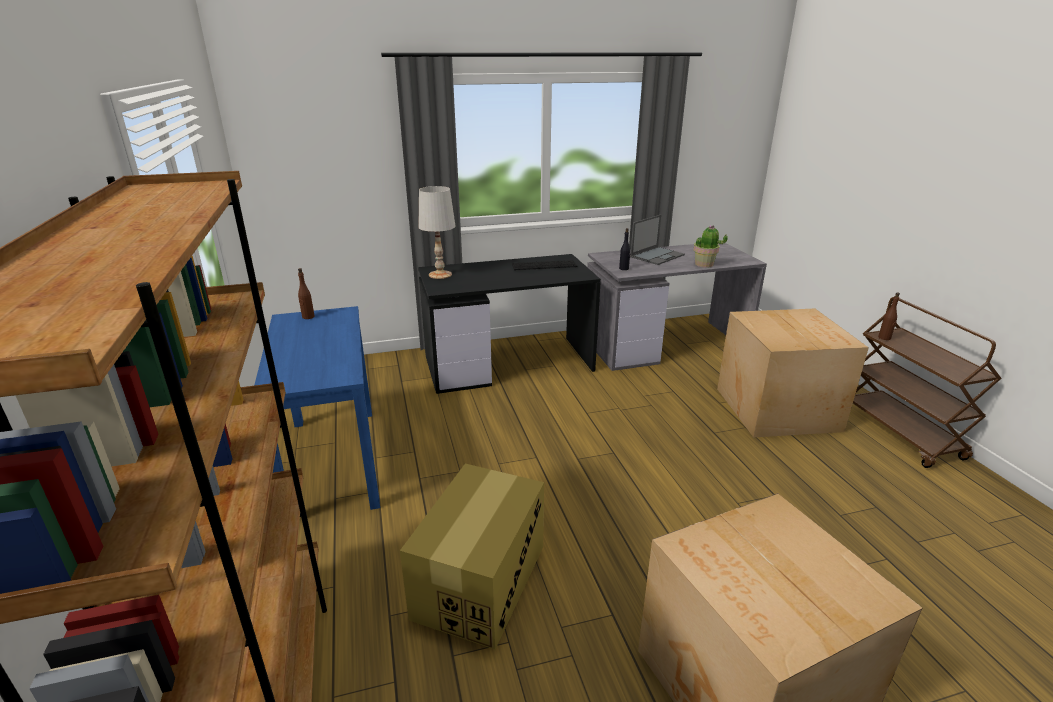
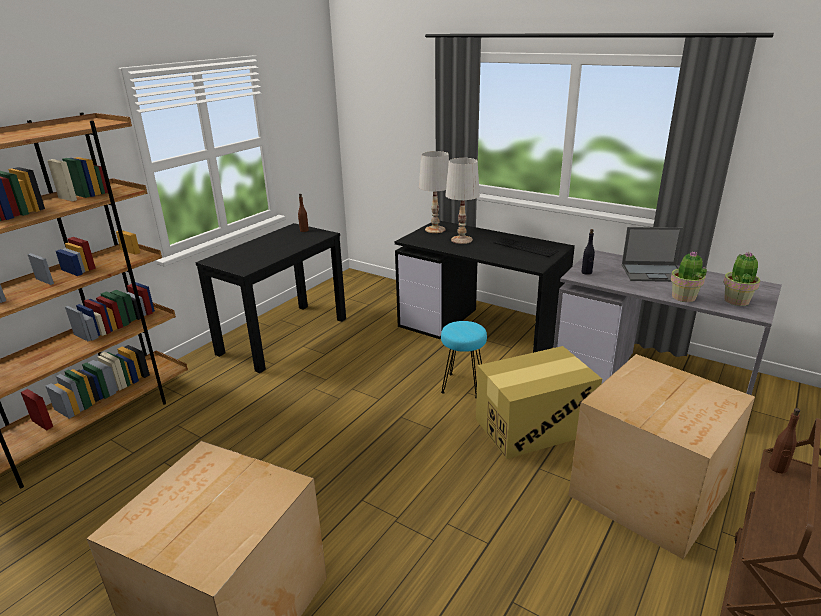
camera: 50 degrees right, 0 degrees up
(332, 460) = (284, 335): blue console table -> black console table
(480, 581) = (231, 440): cardboard box -> cardboard box (534, 426)
(484, 275) = (461, 240): none -> white table lamp
(574, 410) = (462, 385): none -> turquoise stool
(727, 257) = (736, 300): none -> potted plant

